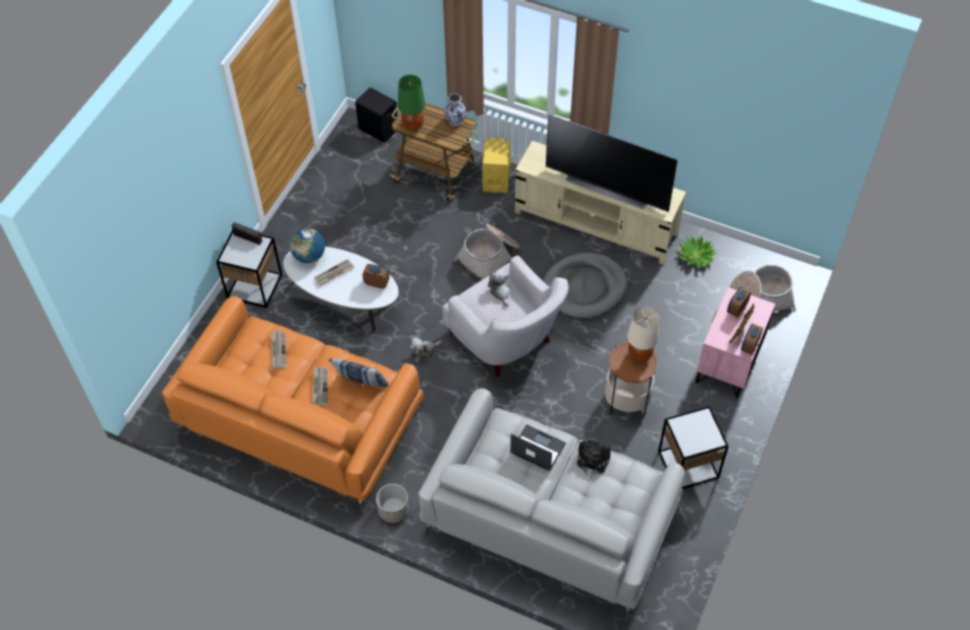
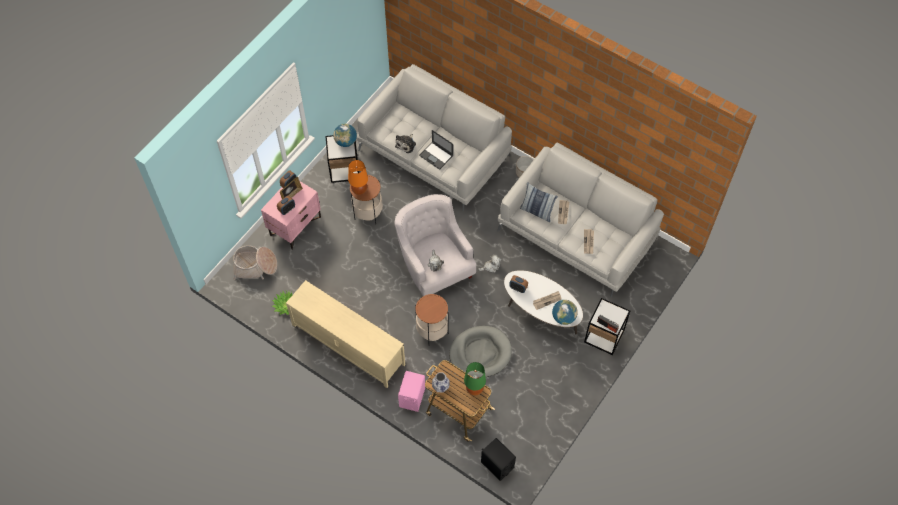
camera: 170 degrees left, 5 degrees up
(300, 421) = (577, 234): orange sofa -> grey sofa
(489, 256) = (432, 331): basket -> side table
(496, 179) = (412, 398): yellow speaker -> pink speaker
(584, 288) = (371, 294): grey dog bed -> grey dog bed (480, 353)
(608, 186) = (339, 316): television -> none
(640, 354) = (359, 190): beige table lamp -> orange table lamp
(691, 441) = (346, 142): none -> globe

